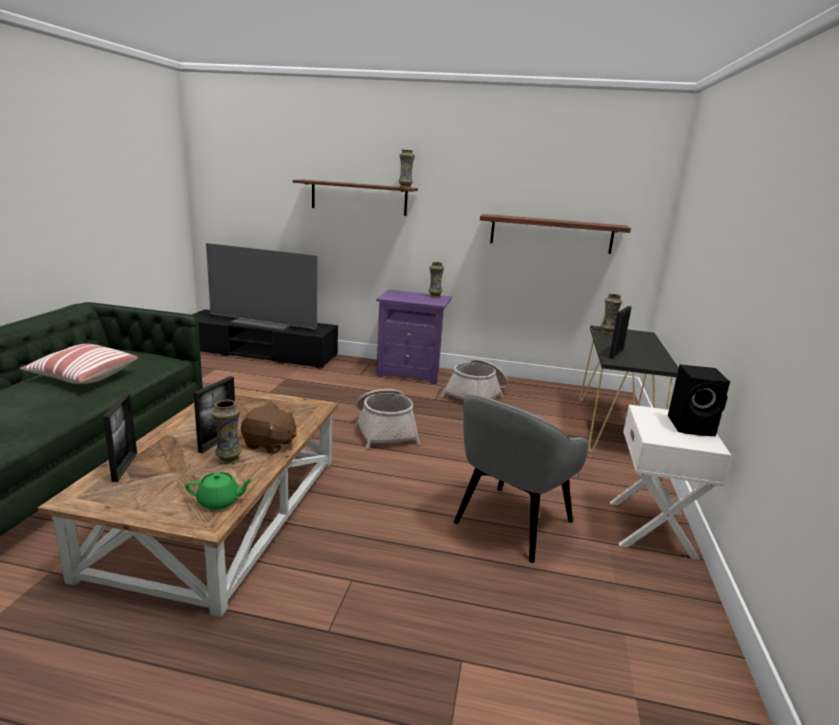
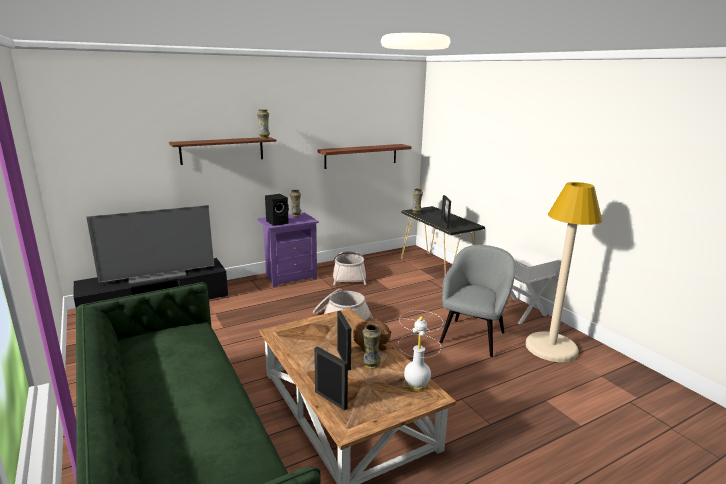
camera: 40 degrees left, 0 degrees up
(83, 376) = (177, 364): pillow -> none
(219, 502) = (416, 385): green teapot -> white table lamp
(511, 523) = (473, 336): grey armchair -> grey armchair turned 150 degrees counterclockwise
(615, 603) = (551, 348): none -> beige floor lamp
(692, 426) = (529, 252): black speaker -> black speaker (278, 222)

